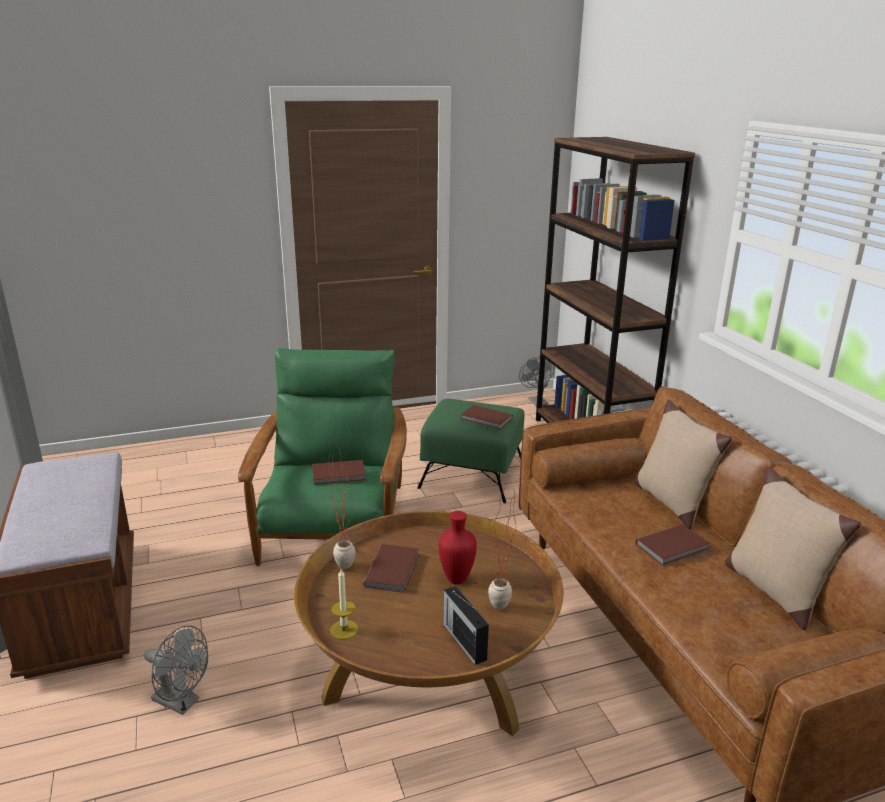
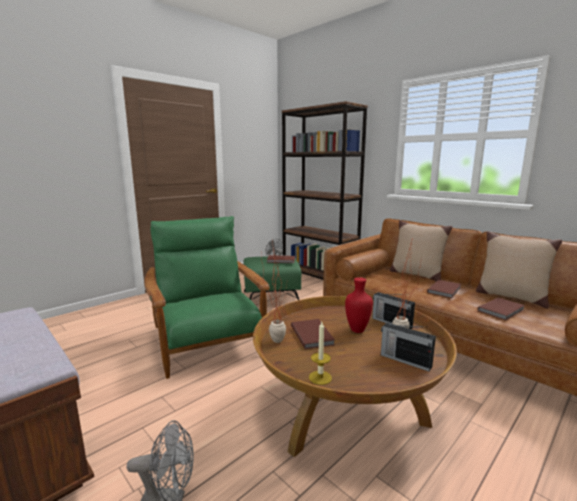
camera: 25 degrees left, 10 degrees down
(339, 475) = (218, 298): brown book -> brown book (502, 310)
(516, 581) = (391, 322): none -> radio

